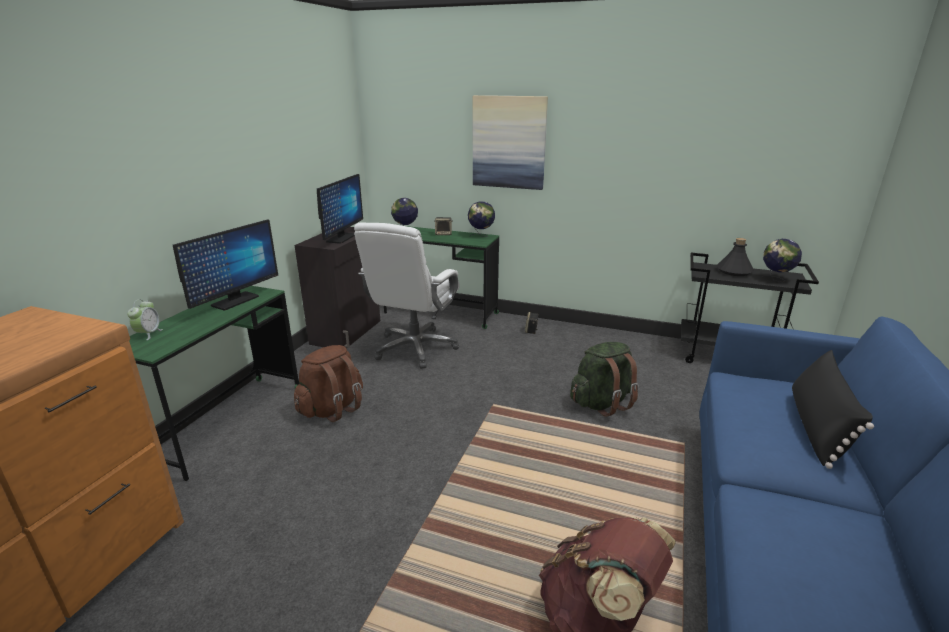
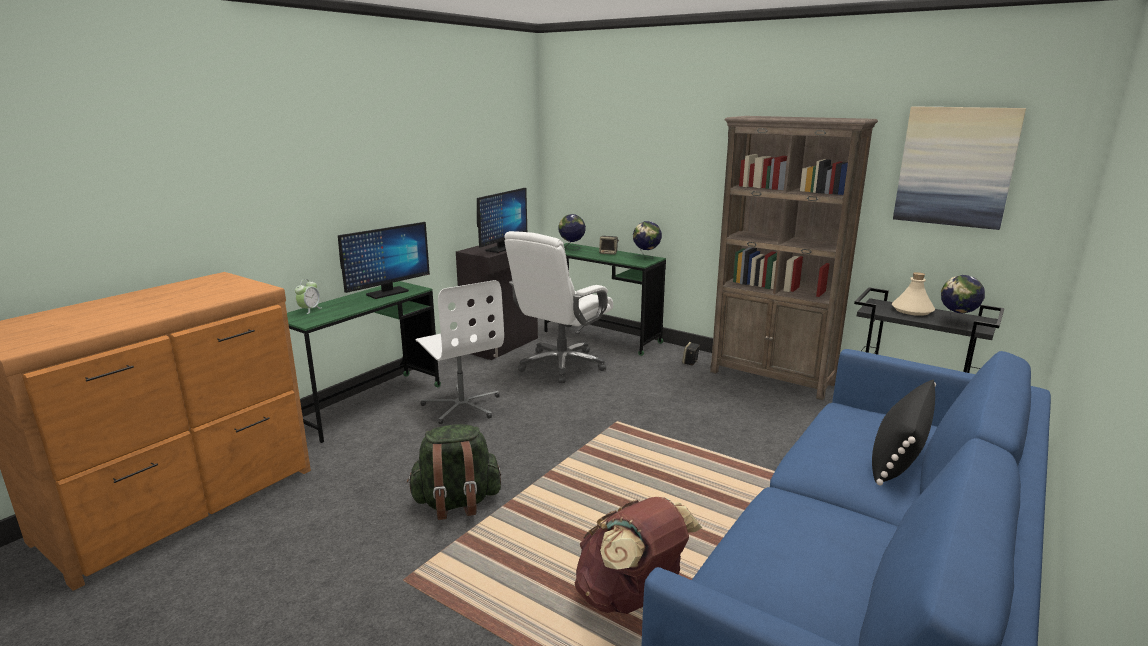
camera: 15 degrees right, 5 degrees down
(332, 409) = (462, 406): brown backpack -> white office chair
(509, 142) = (679, 161): picture -> picture (955, 167)
(602, 403) = (732, 435): green backpack -> green backpack (456, 503)
(607, 338) = (772, 378): none -> brown bookcase
(734, 271) = (912, 310): black bottle -> beige bottle

